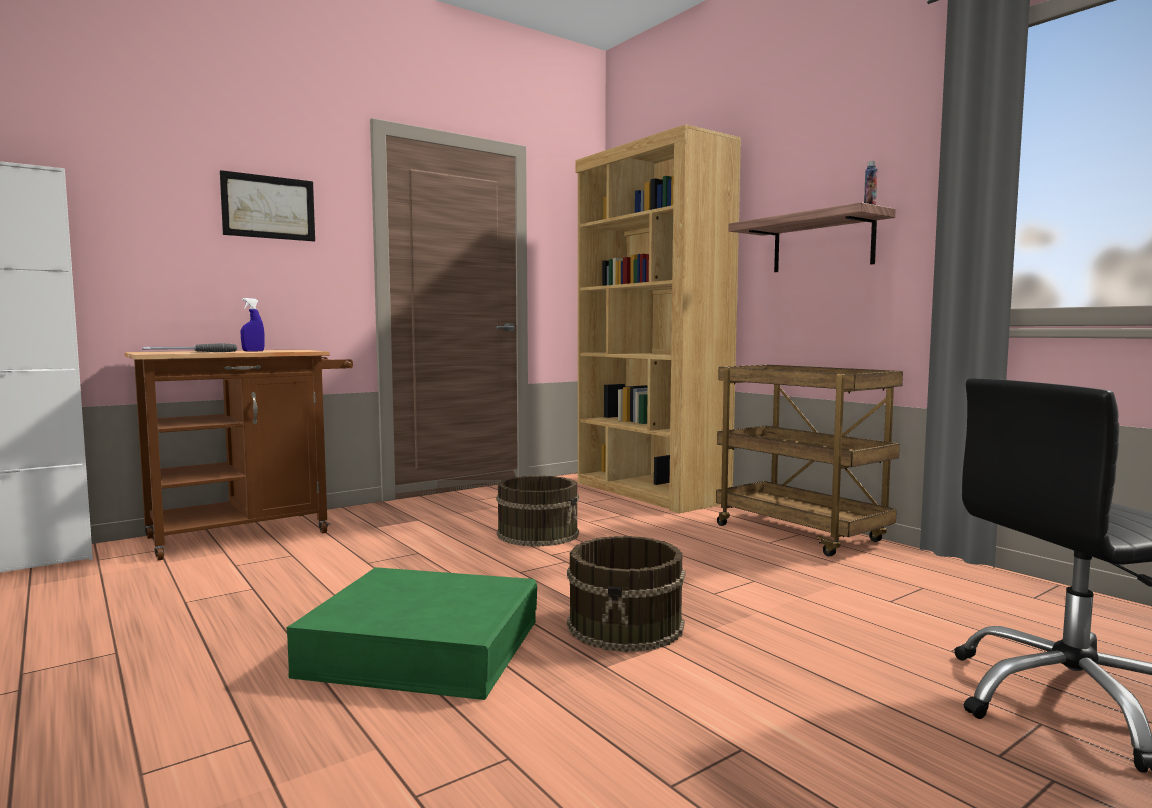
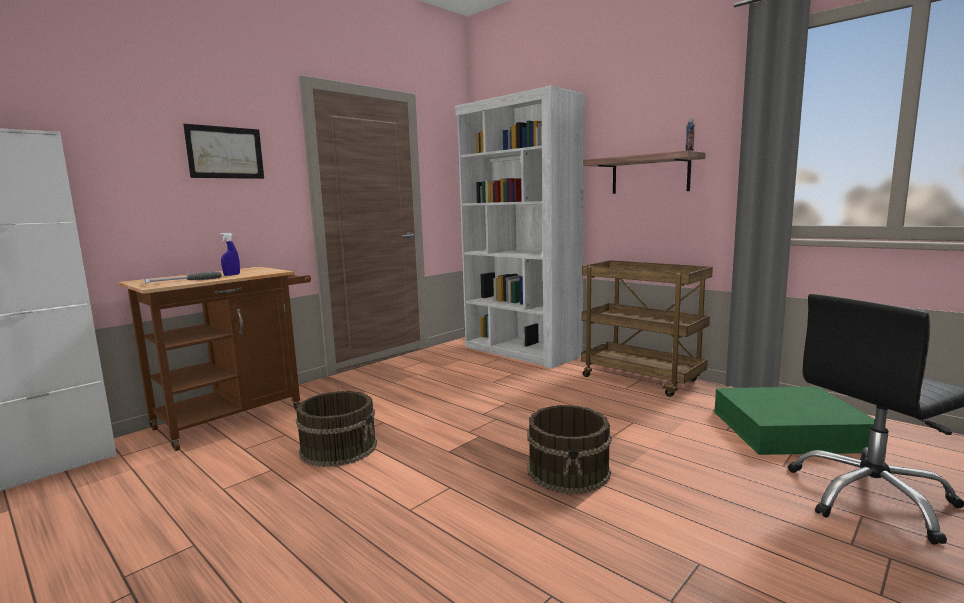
camera: 10 degrees left, 5 degrees up
(422, 647) = (436, 508): green storage box -> green storage box (789, 430)
(538, 534) = (463, 396): brown bucket -> brown bucket (339, 448)
(649, 492) = (521, 351): brown bookcase -> white bookcase

